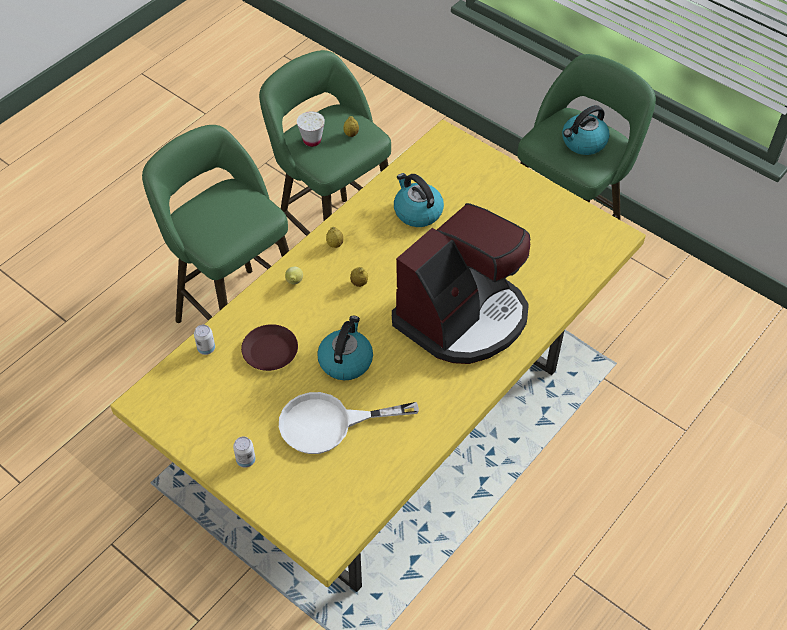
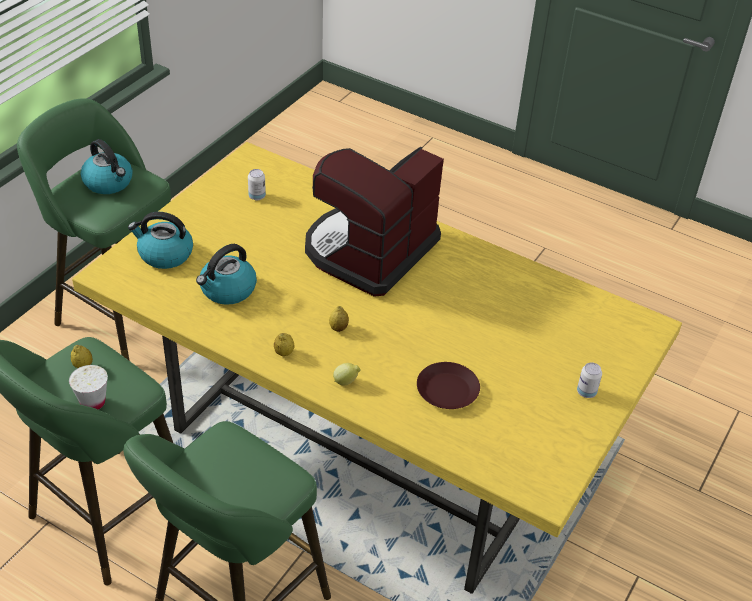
camera: 100 degrees left, 10 degrees down
(206, 348) = (458, 447): can -> can (257, 196)
(329, 424) = (523, 335): white frying pan -> none
(345, 360) = (443, 330): kettle -> kettle (164, 254)
(463, 317) = (369, 251): coffee machine -> coffee machine turned 90 degrees counterclockwise

